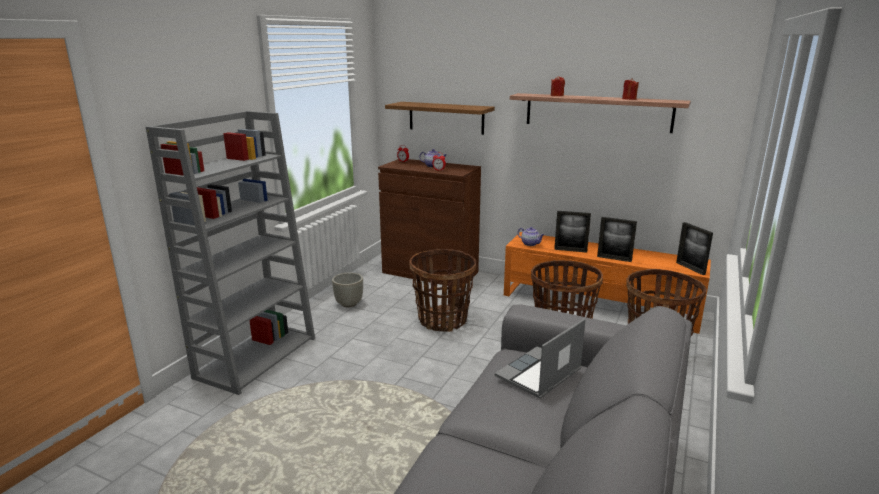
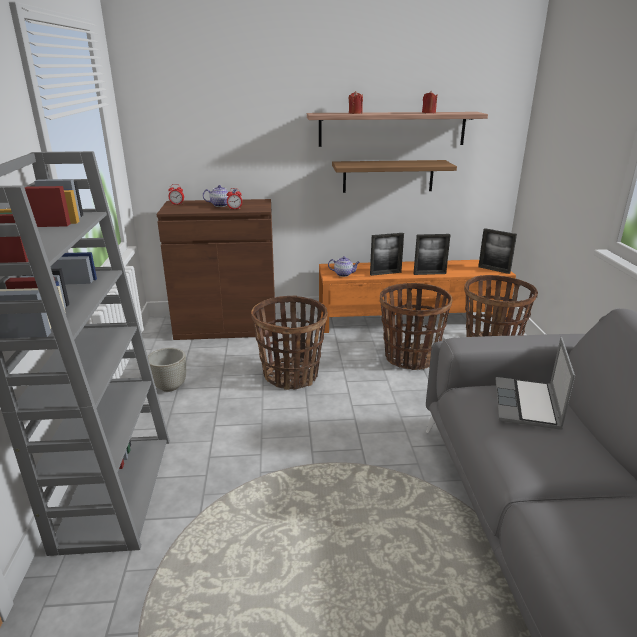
camera: 30 degrees left, 5 degrees up
(446, 118) = (221, 147): shelf -> shelf (388, 176)

